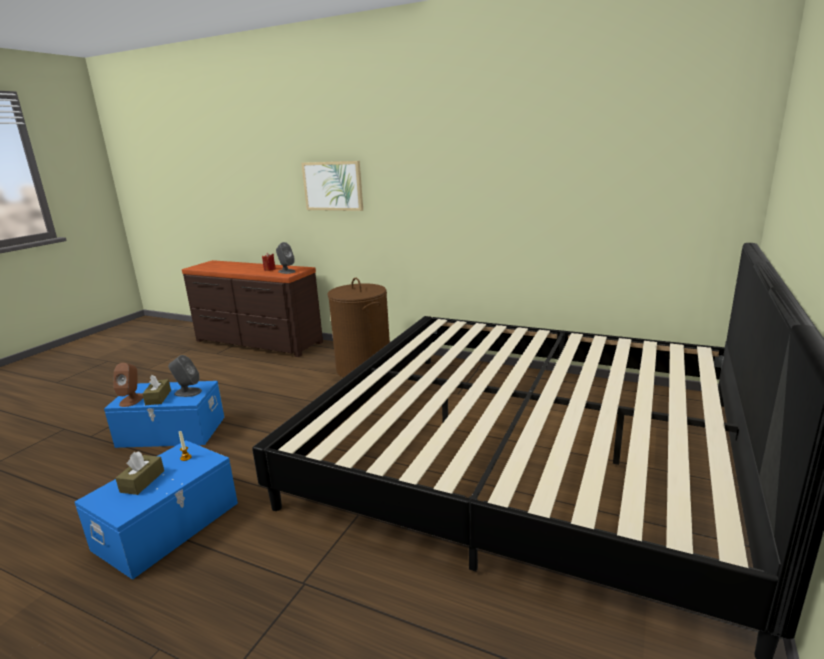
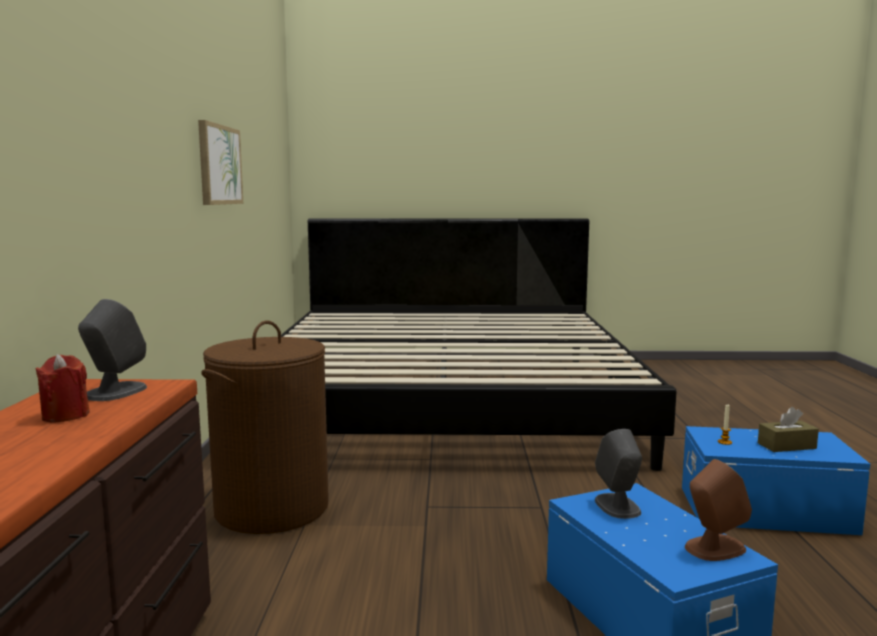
camera: 115 degrees left, 10 degrees down
(158, 397) = (669, 525): brown tissue box -> none
(333, 186) = (71, 141): picture -> picture (219, 165)

